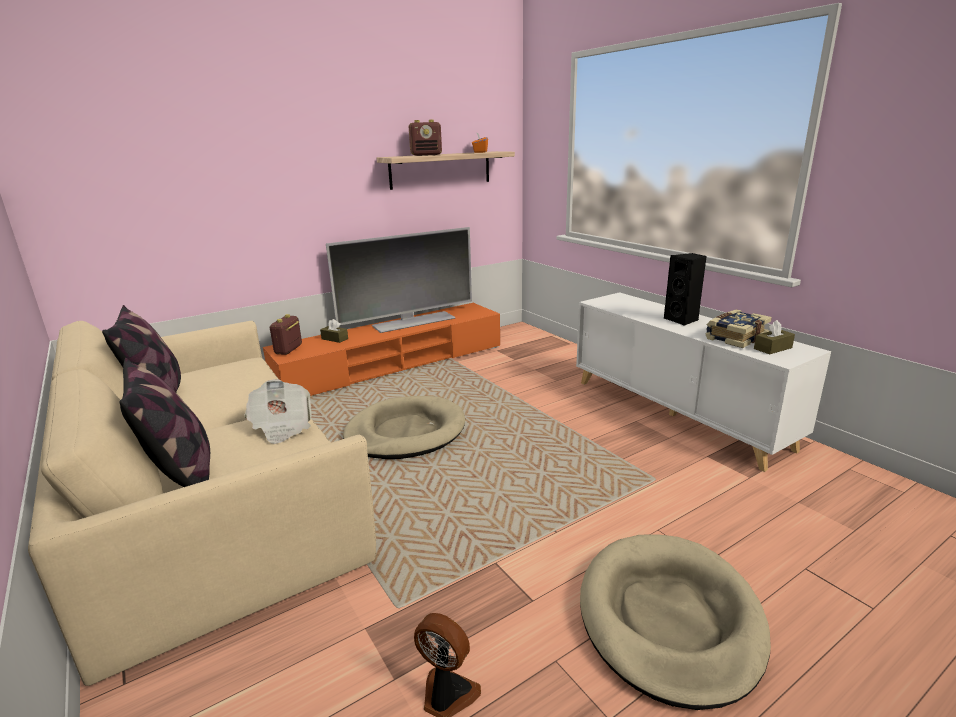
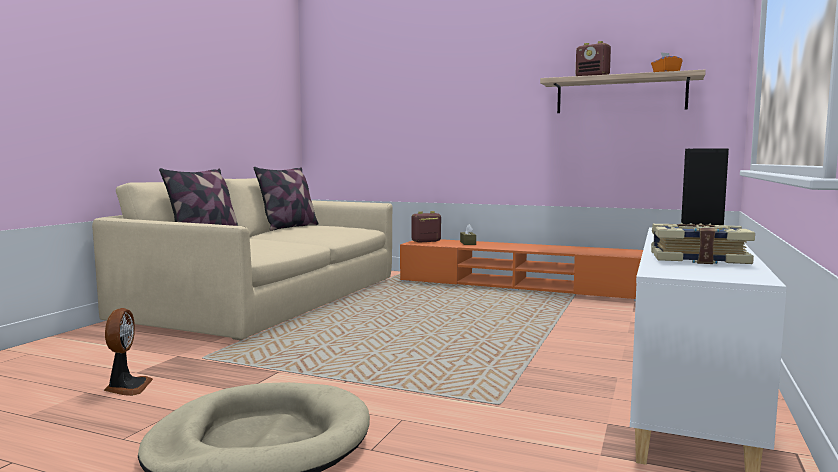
camera: 55 degrees right, 15 degrees down
(282, 426) = (282, 242): newspaper -> none
(405, 432) = (419, 312): beige dog bed -> none
(413, 321) = (551, 247): television -> none
(772, 348) = (703, 269): brown tissue box -> none

